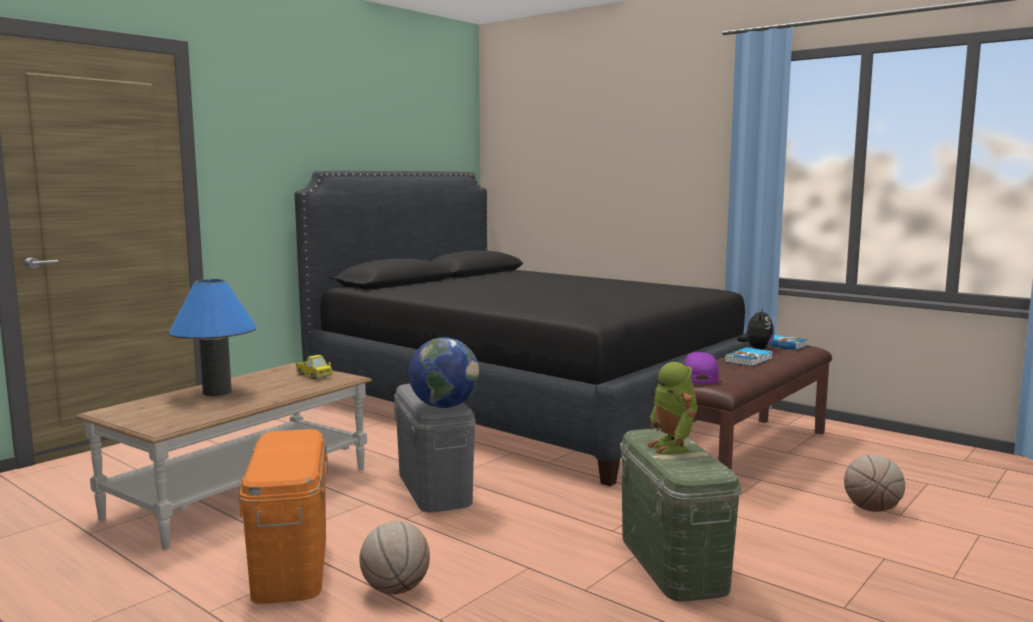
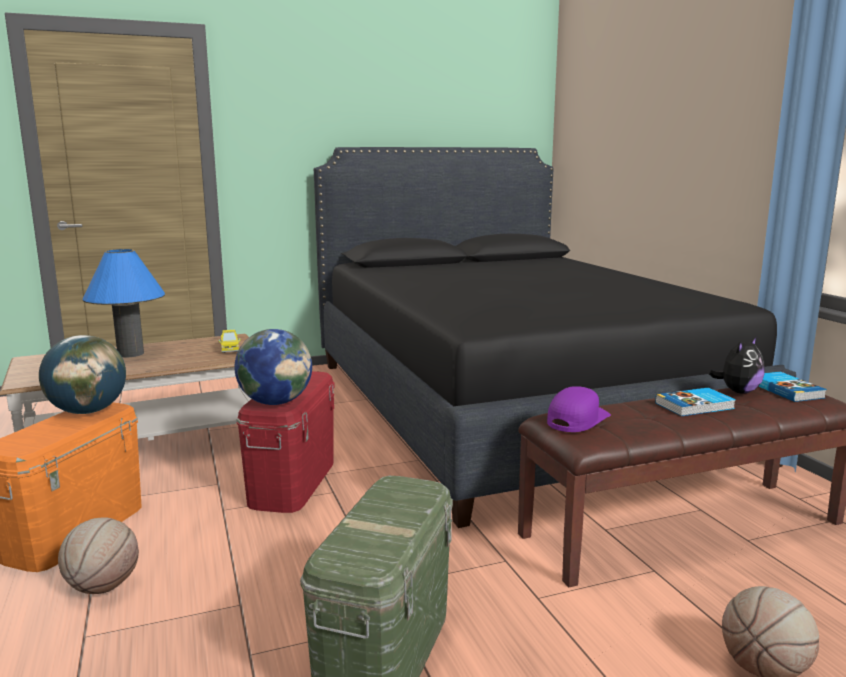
camera: 30 degrees right, 5 degrees up
(284, 439) = (87, 411): none -> globe
(434, 487) = (293, 482): grey storage box -> red storage box
(673, 447) = (389, 513): toy robot -> none

